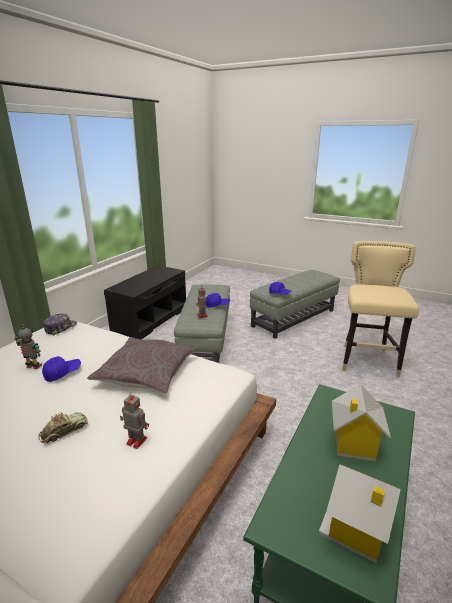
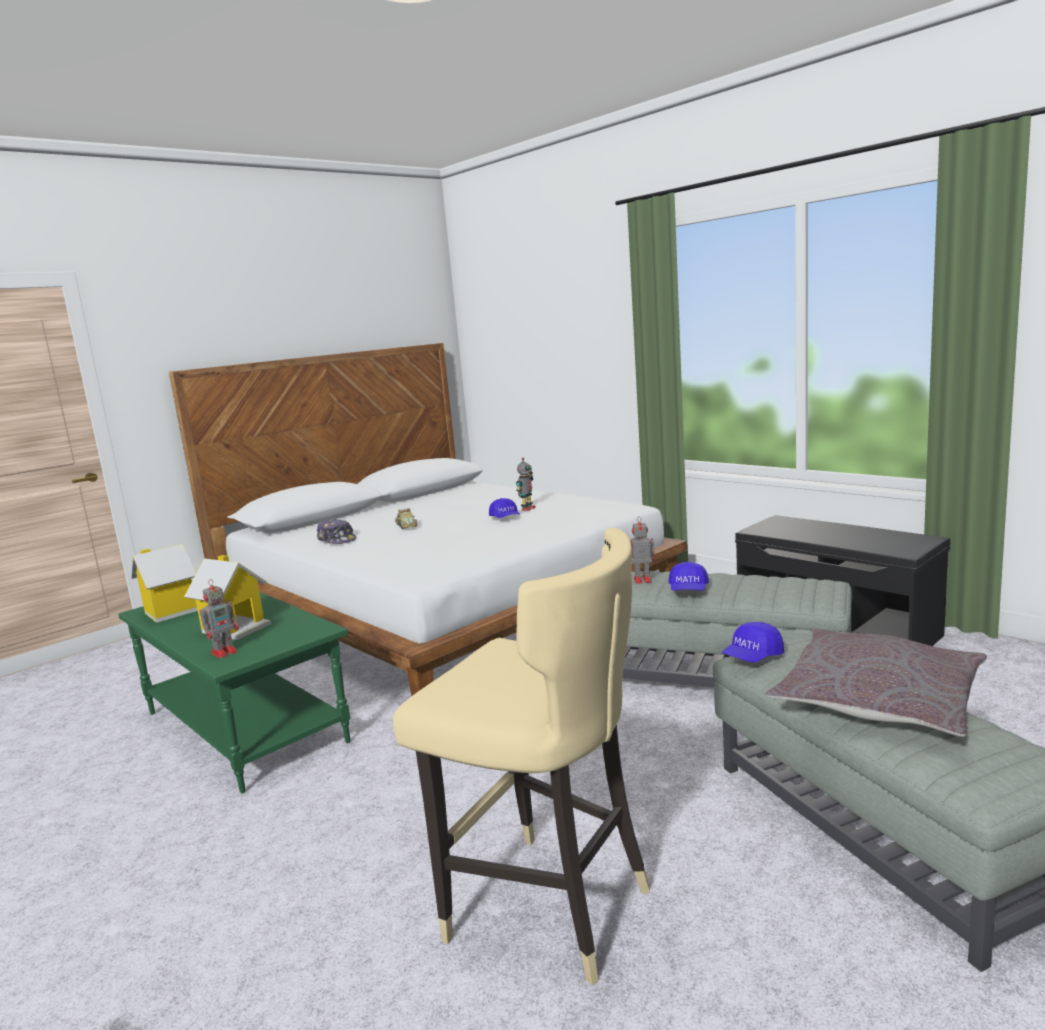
camera: 110 degrees right, 10 degrees down
(60, 328) = (616, 506): cap -> cap (337, 540)
(135, 440) = (365, 545): toy robot -> toy robot (225, 652)
(147, 372) = (470, 544): grey pillow -> grey pillow (877, 699)

